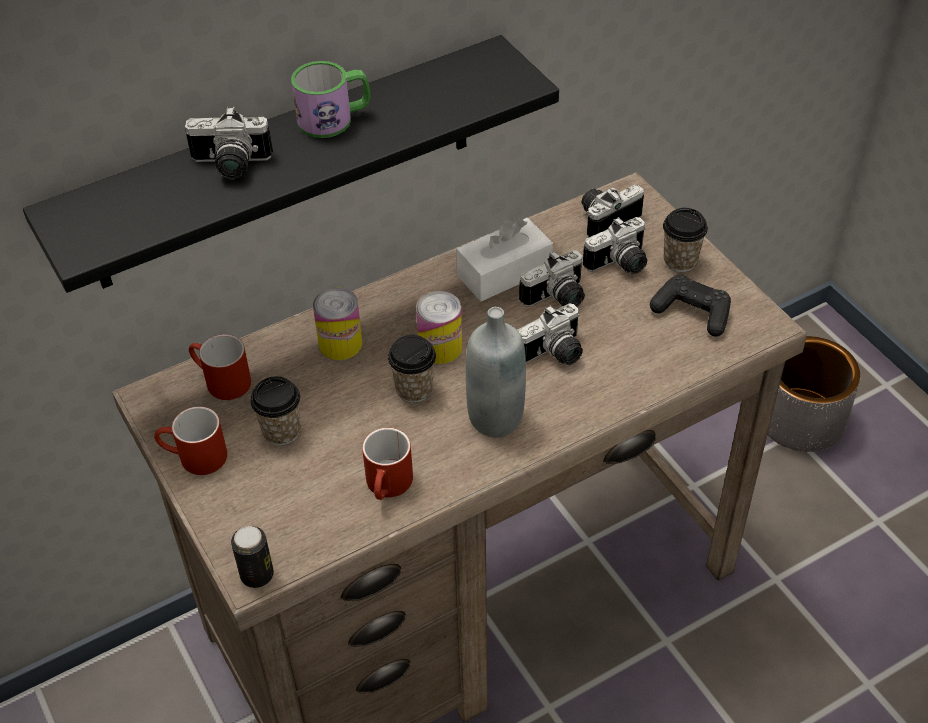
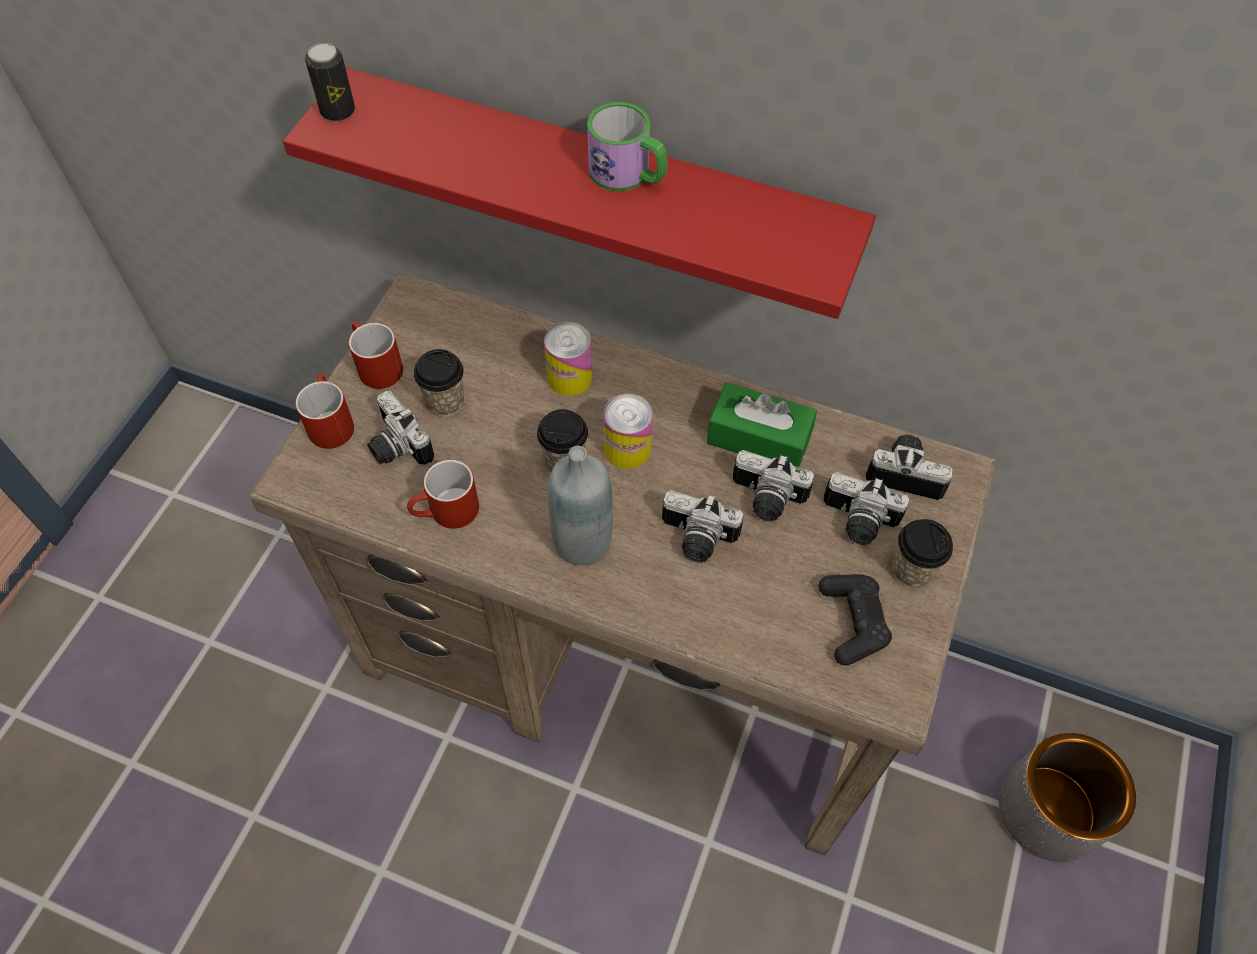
camera: 50 degrees right, 10 degrees up
(220, 382) = (463, 329): red mug -> red mug (329, 422)
(230, 166) = (501, 149): camera -> camera (396, 447)
(257, 575) = (294, 484): can -> can (338, 111)
(284, 165) = (598, 189): black shelf -> red shelf
(504, 272) = (758, 438): white tissue box -> green tissue box

